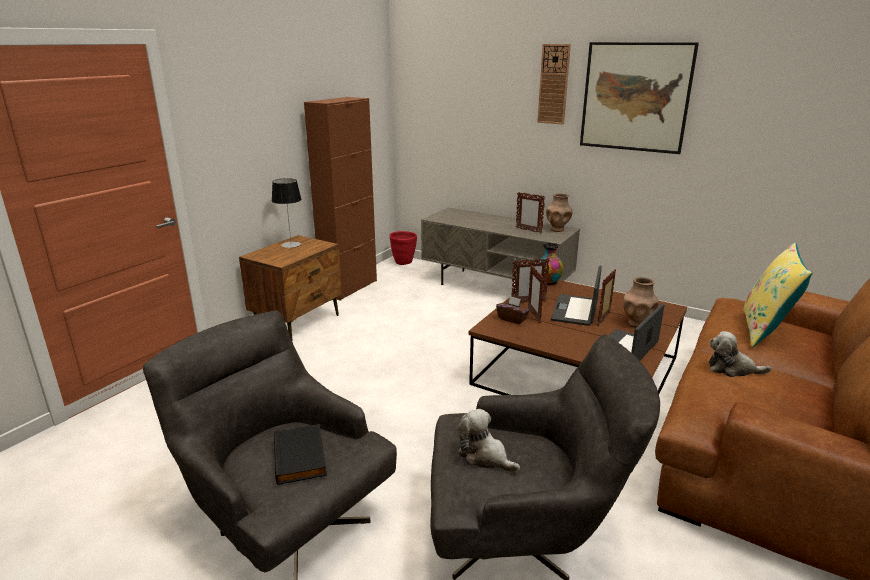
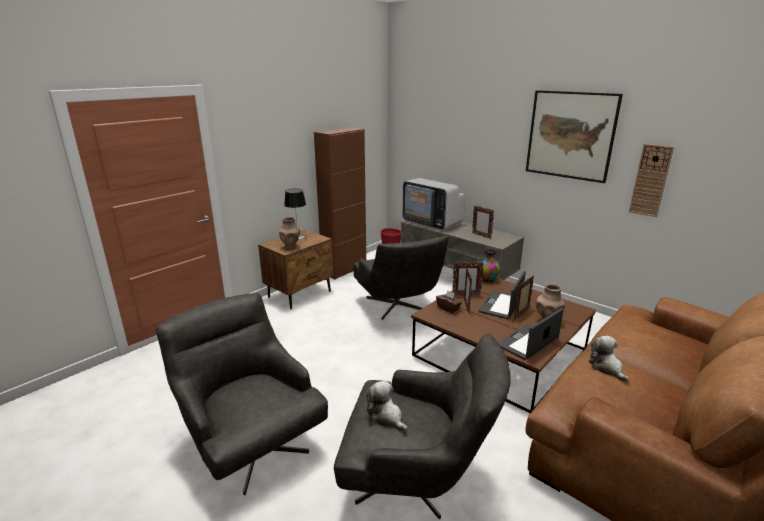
camera: 10 degrees right, 0 degrees up
(301, 457) = (257, 401): black book -> none
(435, 329) = (398, 308): none -> grey armchair
(461, 218) = (432, 222): none -> television
(553, 84) = (507, 122): wall clock -> wall clock (650, 180)
(557, 229) = (505, 236): brown vase -> brown vase (290, 247)
(732, 369) = (606, 368): plush toy -> plush toy turned 45 degrees clockwise
(765, 330) = (649, 337): yellow pillow -> none

